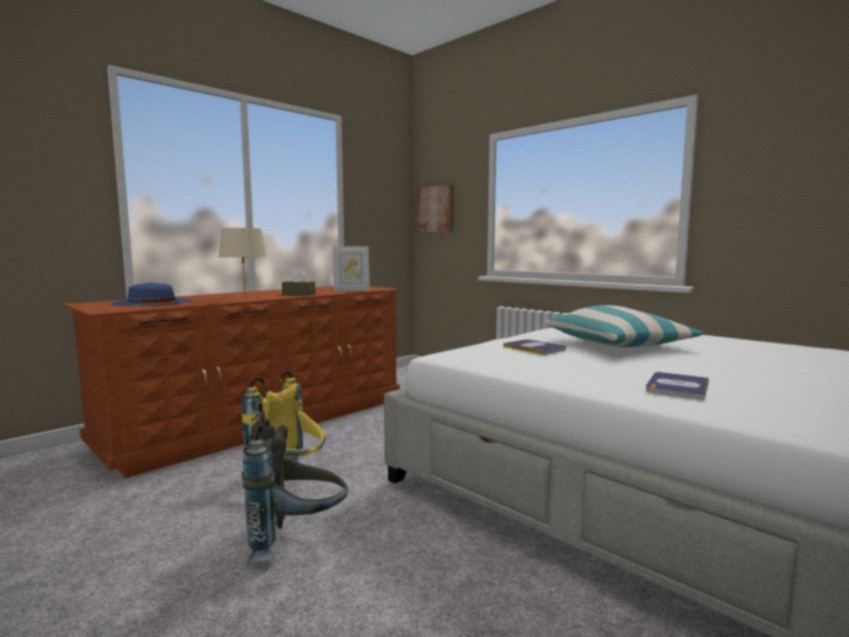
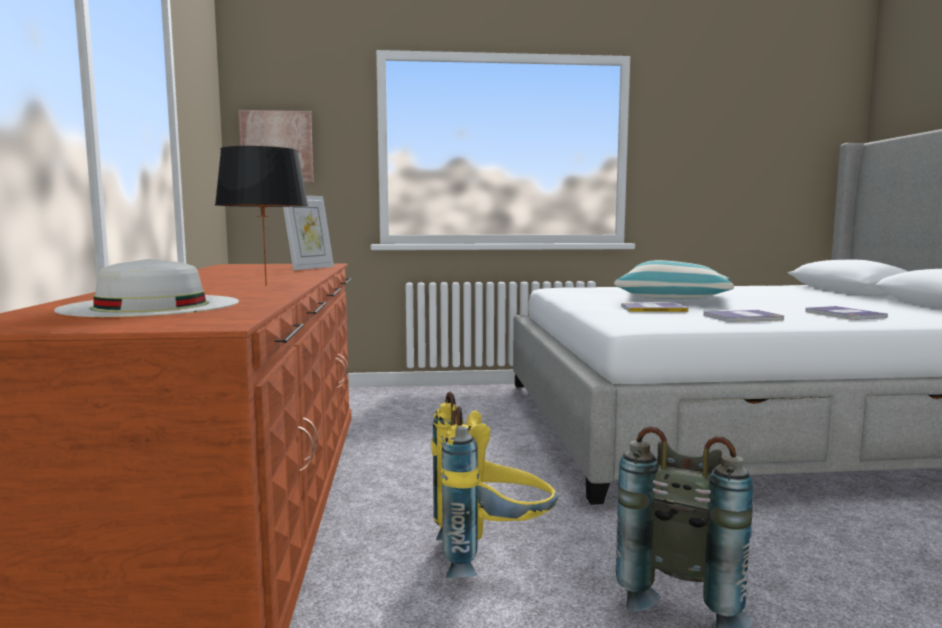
camera: 50 degrees left, 0 degrees up
(152, 302) = (151, 306): blue hat -> white hat
(245, 298) = (266, 286): beige table lamp -> black table lamp
(298, 294) = (289, 276): brown tissue box -> none
(556, 367) = (743, 317): none -> book

